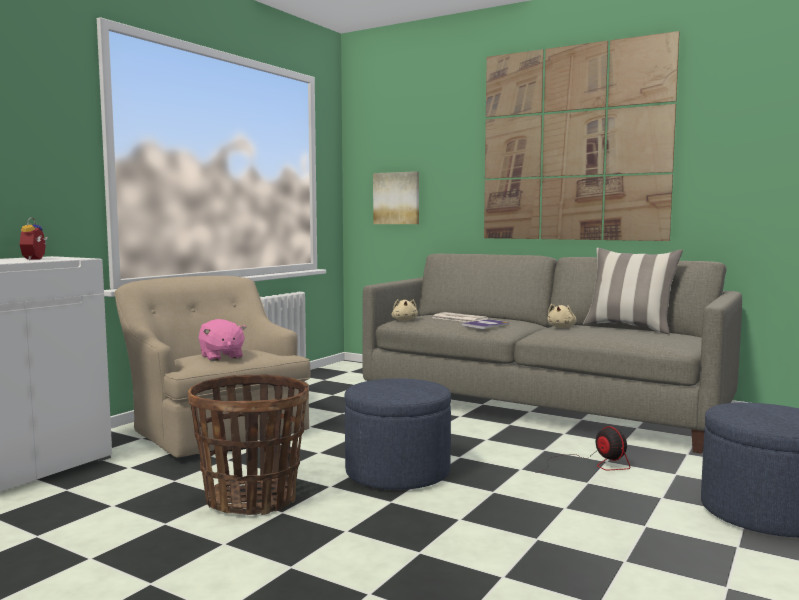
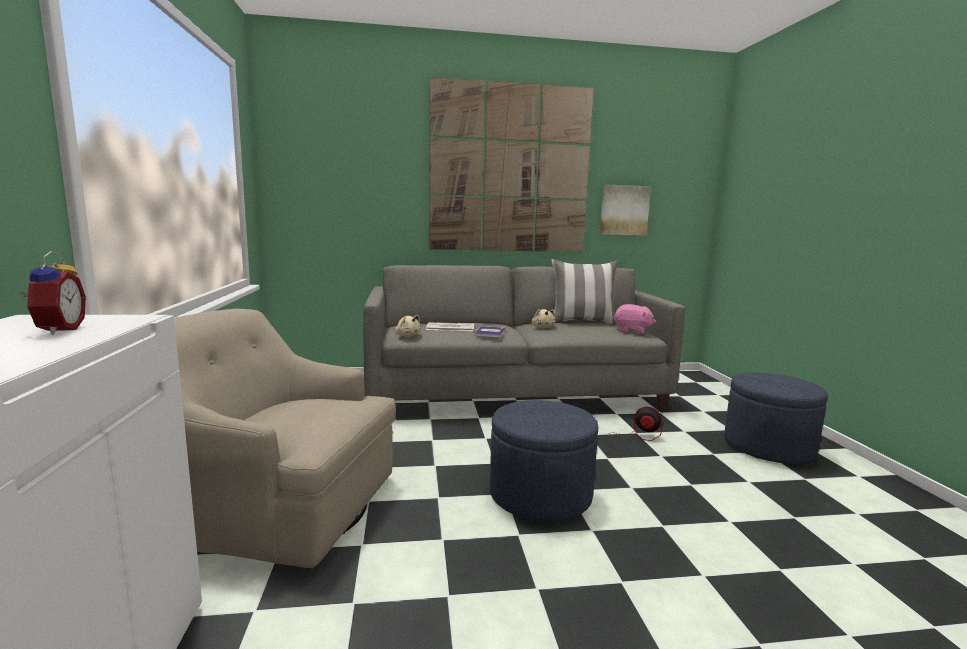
camera: 40 degrees left, 5 degrees up
(36, 259) = (57, 330): alarm clock -> alarm clock turned 150 degrees counterclockwise
(221, 357) = (317, 420): pink plush toy -> pink plush toy (632, 331)
(252, 499) = (482, 586): basket -> none
(396, 198) = (329, 208): picture -> picture (624, 210)

